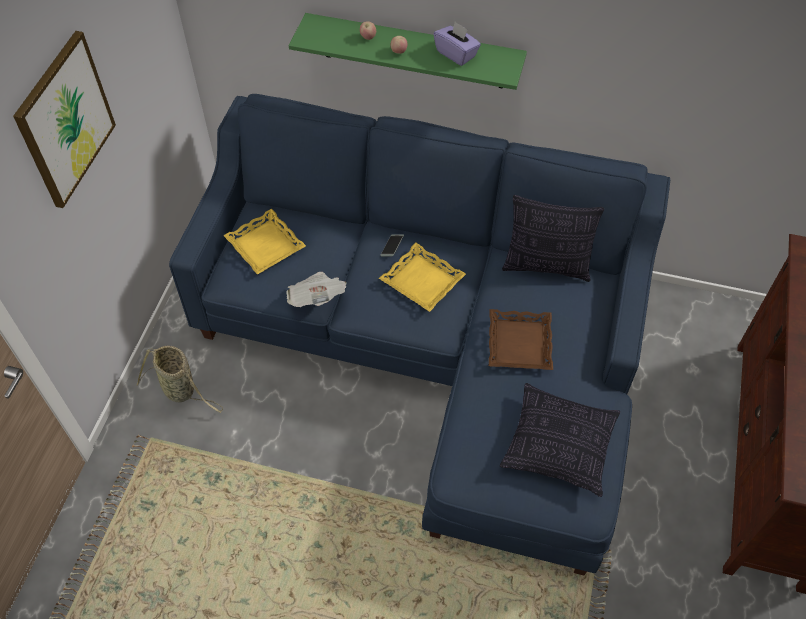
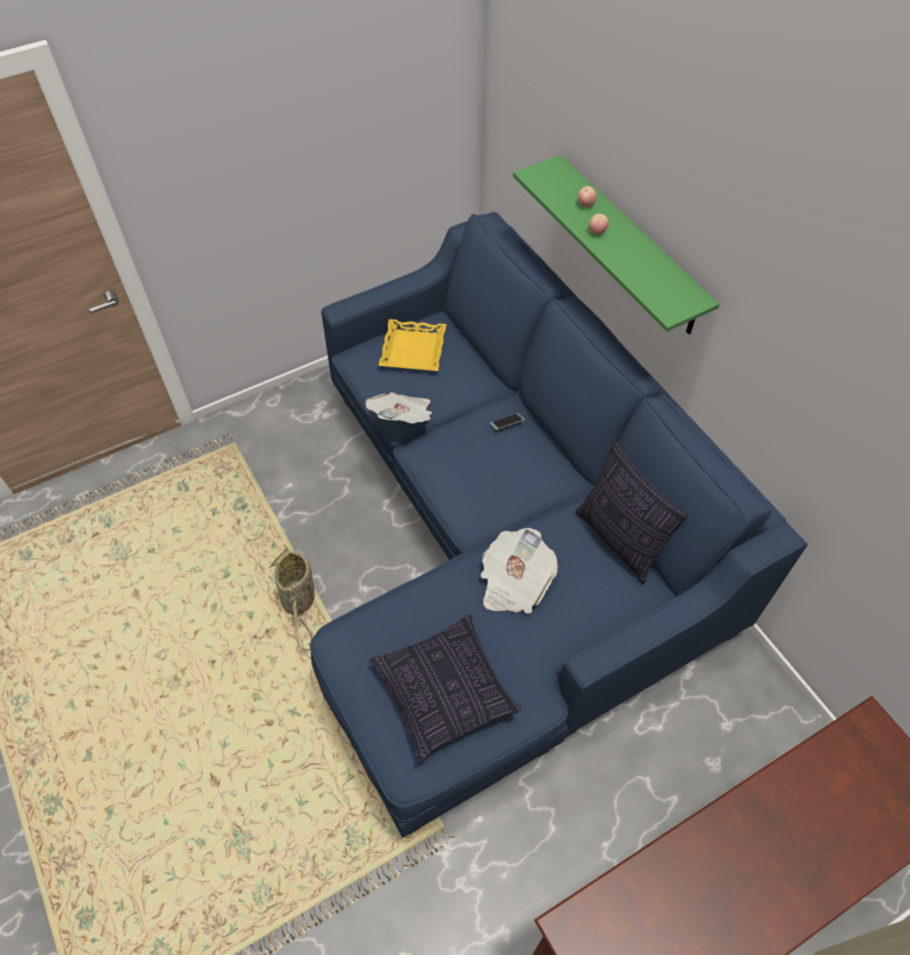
camera: 45 degrees right, 0 degrees up
(65, 120) = (268, 123): picture -> none
(181, 391) = (288, 427): basket -> basket (299, 602)
(422, 281) = (499, 468): yellow tray -> none
(456, 54) = (647, 265): purple tissue box -> none
(520, 344) = (514, 582): brown tray -> newspaper

